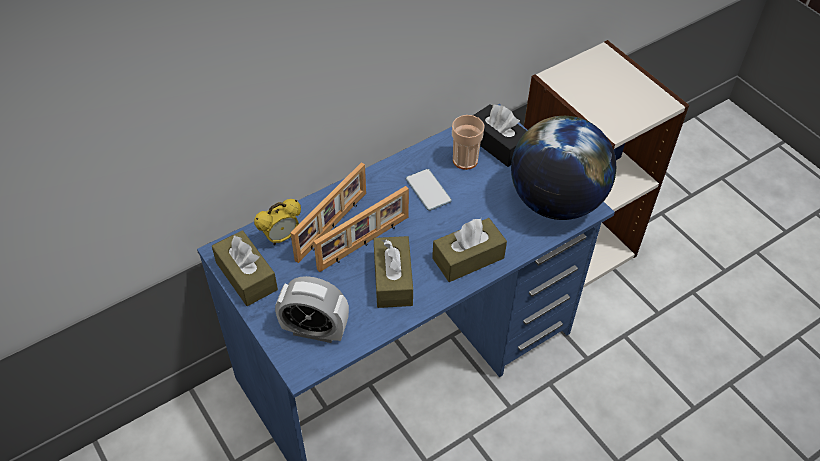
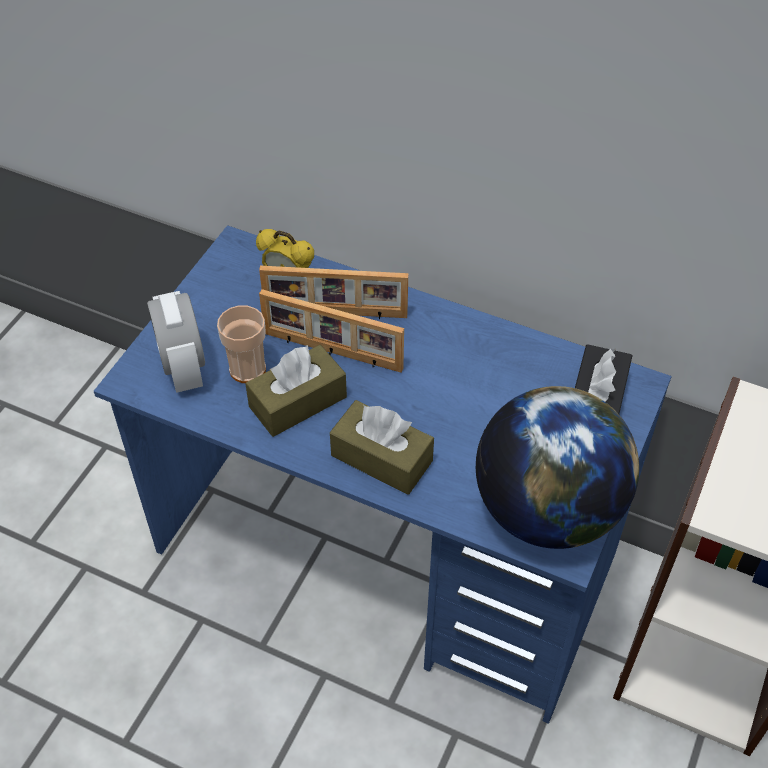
camera: 60 degrees right, 0 degrees up
(246, 276) = (218, 279): brown tissue box -> none
(428, 190) = (458, 372): phone -> none
(465, 160) = (538, 385): cup -> cup (247, 369)

